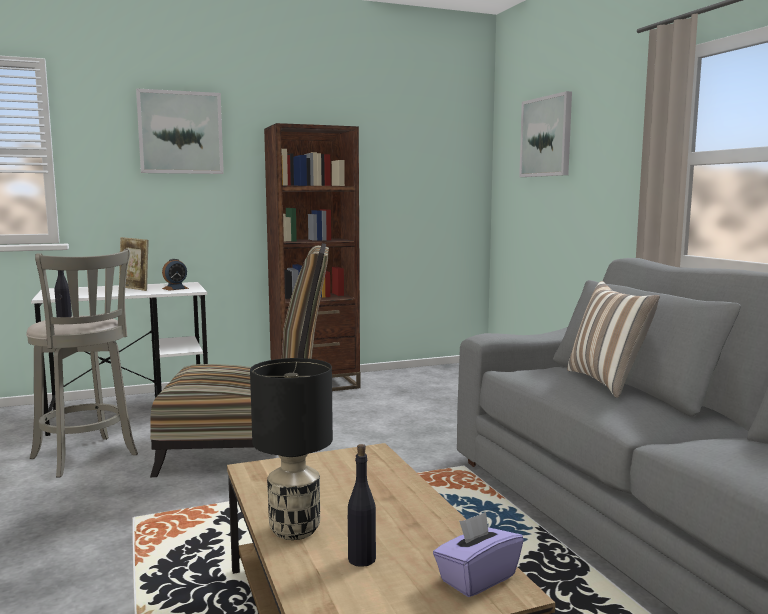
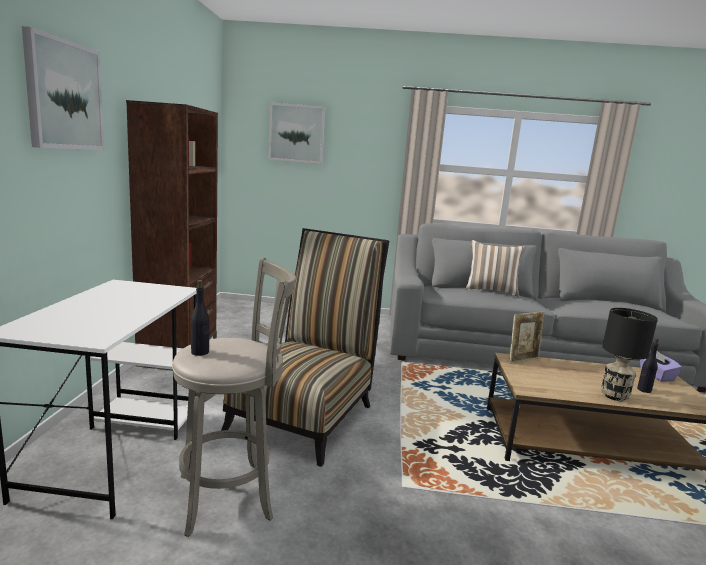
camera: 65 degrees left, 5 degrees up
(134, 289) = (114, 302): picture frame -> picture frame (523, 360)
(175, 288) = (151, 291): alarm clock -> none

